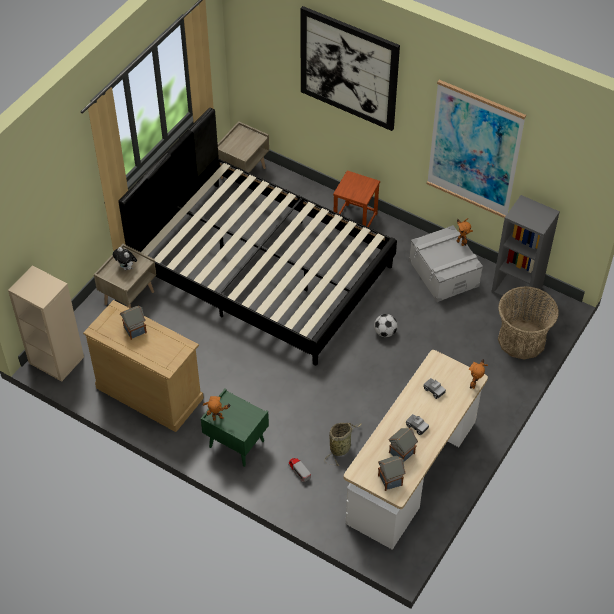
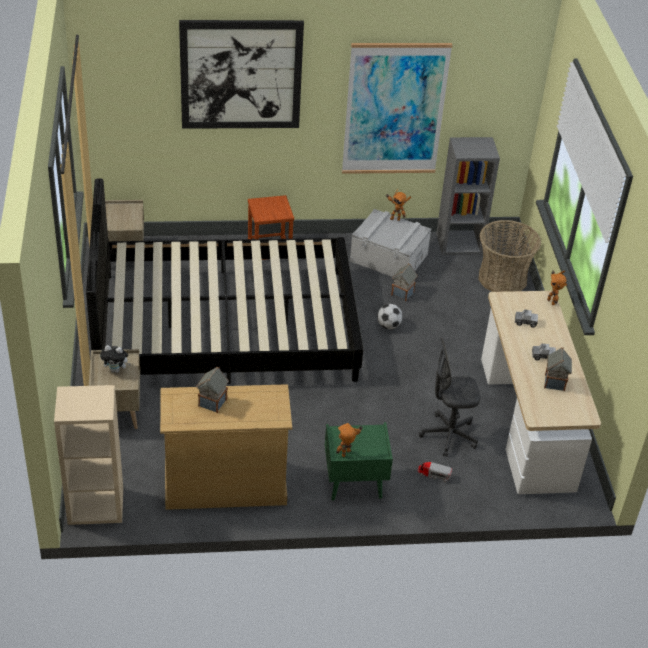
camera: 40 degrees left, 10 degrees down
(341, 447) = (448, 435): basket -> grey office chair
(390, 480) = (569, 408): toy house -> toy house (402, 293)

